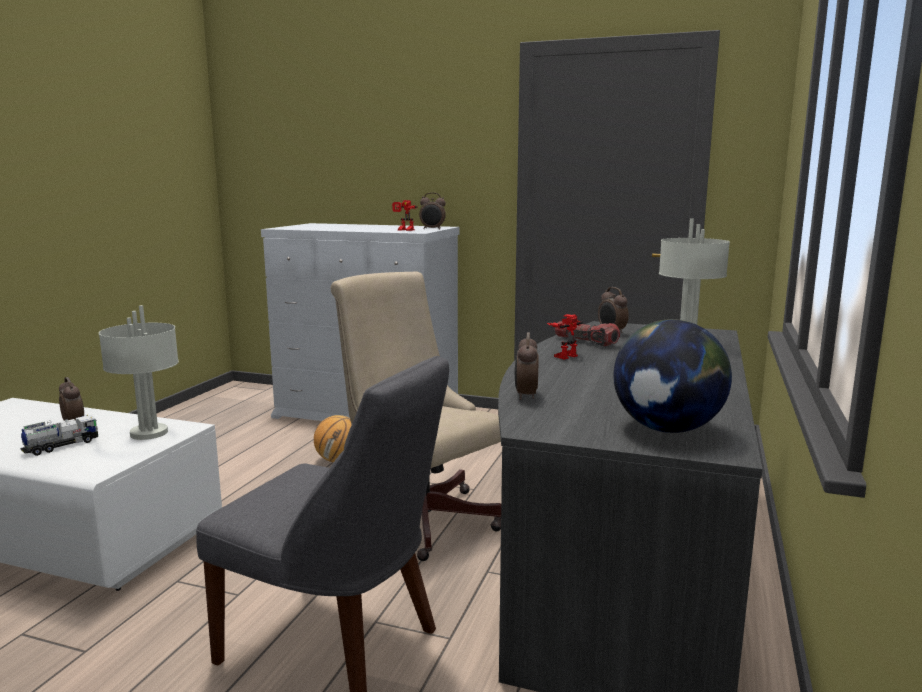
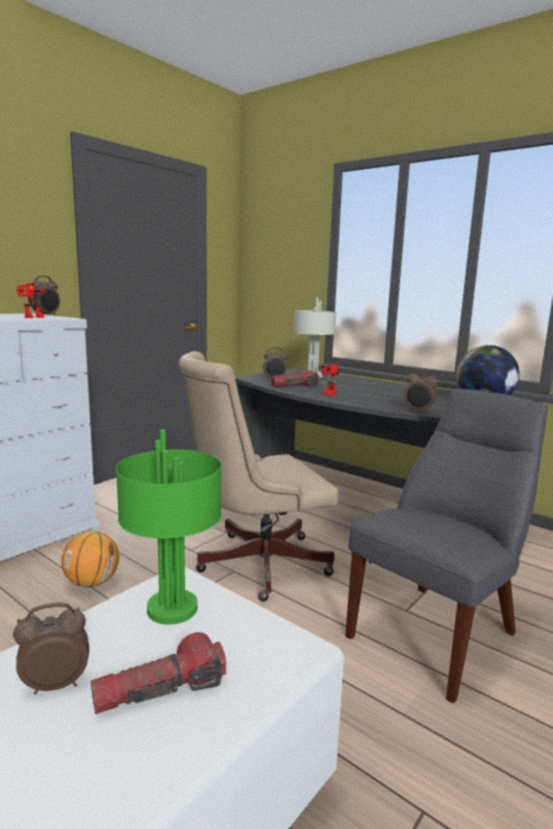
camera: 70 degrees left, 0 degrees up
(61, 446) = (161, 691): toy truck -> flashlight
(149, 433) = (174, 608): grey table lamp -> green table lamp

